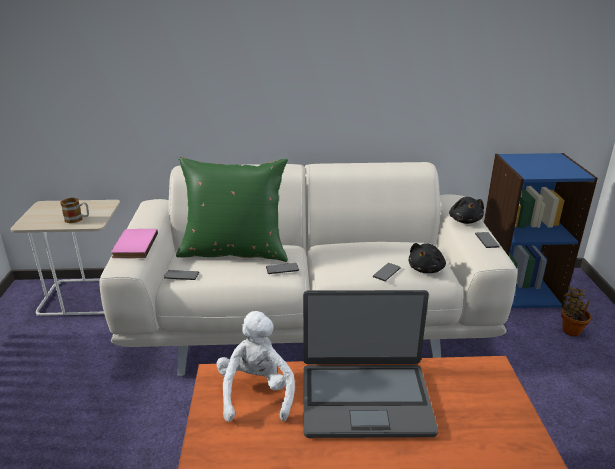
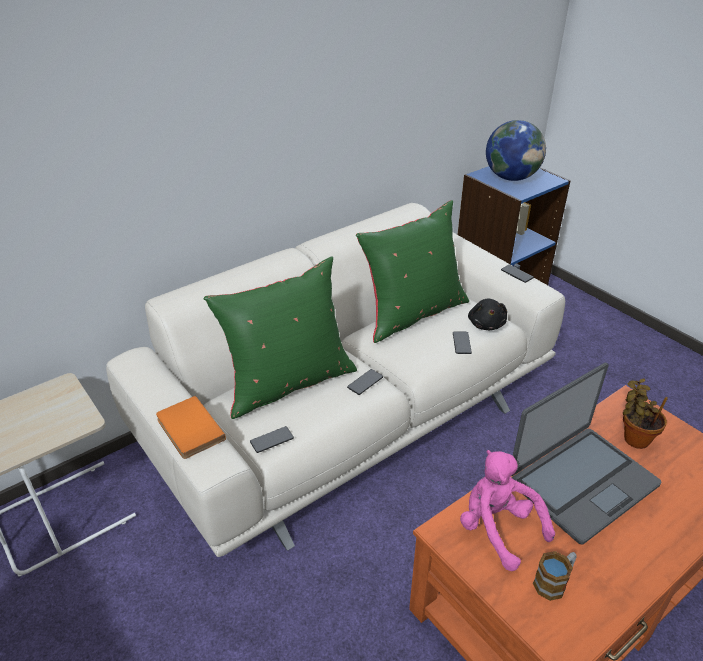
camera: 35 degrees left, 10 degrees up
(77, 219) = (52, 425): mug -> mug (554, 582)
(133, 245) = (188, 430): pink book -> orange book
(256, 393) = (498, 528): white plush toy -> pink plush toy
(376, 244) = (412, 313): none -> green pillow
(465, 220) = (476, 257): black plush toy -> none
(537, 164) = (511, 177): none -> globe
(570, 330) = (566, 325): potted plant -> potted plant (634, 437)

